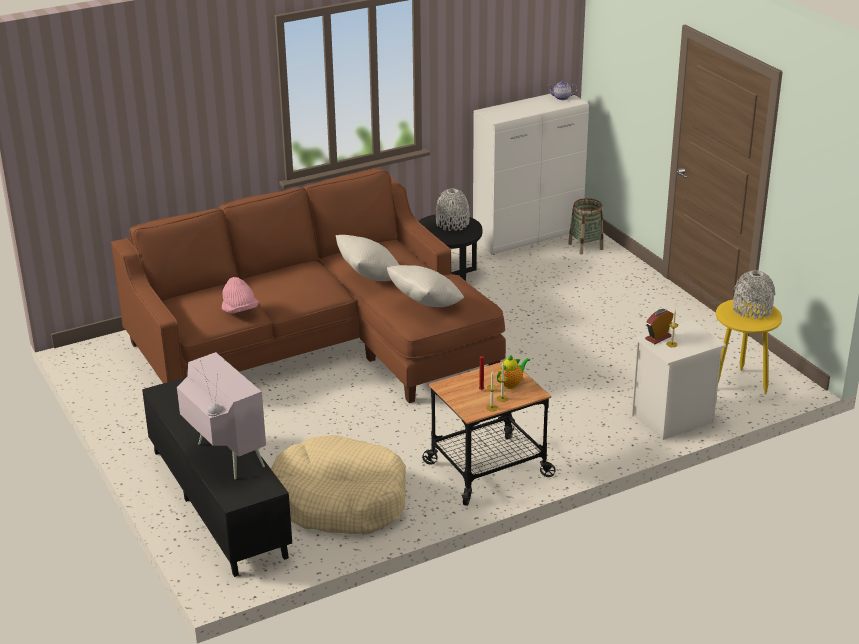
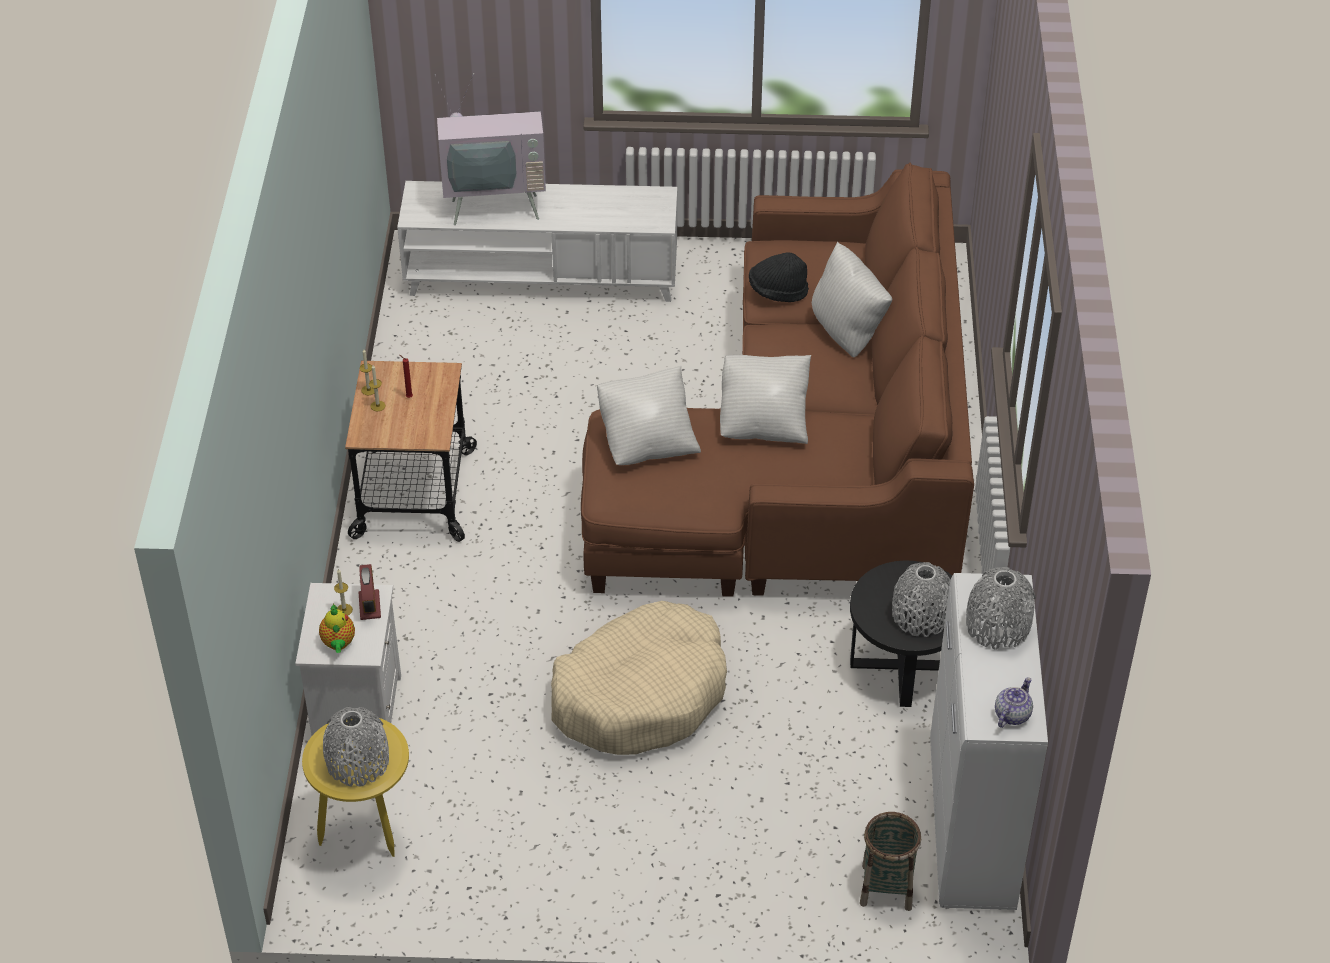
camera: 120 degrees right, 15 degrees up
(218, 503) = (542, 277): black tv stand -> white tv stand
(240, 311) = (777, 291): pink hat -> black hat
(260, 280) = (848, 334): none -> white pillow
(339, 501) = (466, 360): beige dog bed -> beige dog bed (640, 694)
(511, 384) = (398, 426): teapot -> teapot (338, 644)
(515, 109) = (997, 626): none -> grey vase

